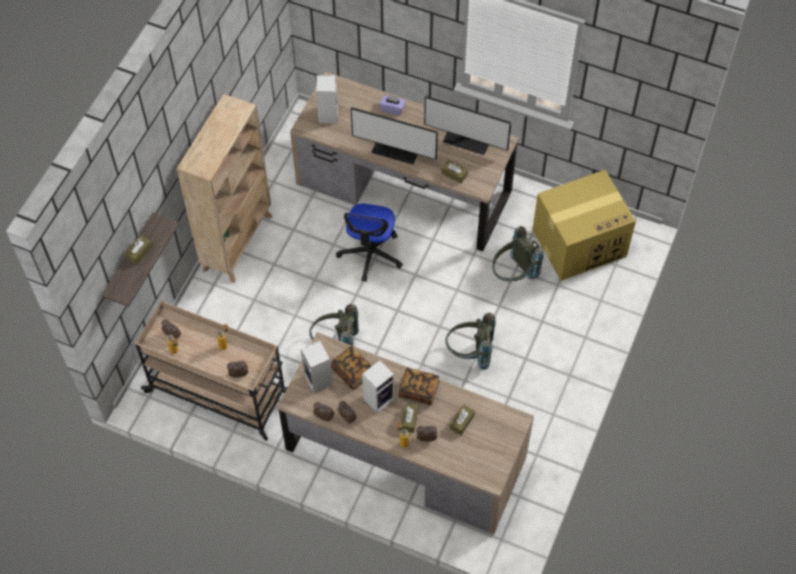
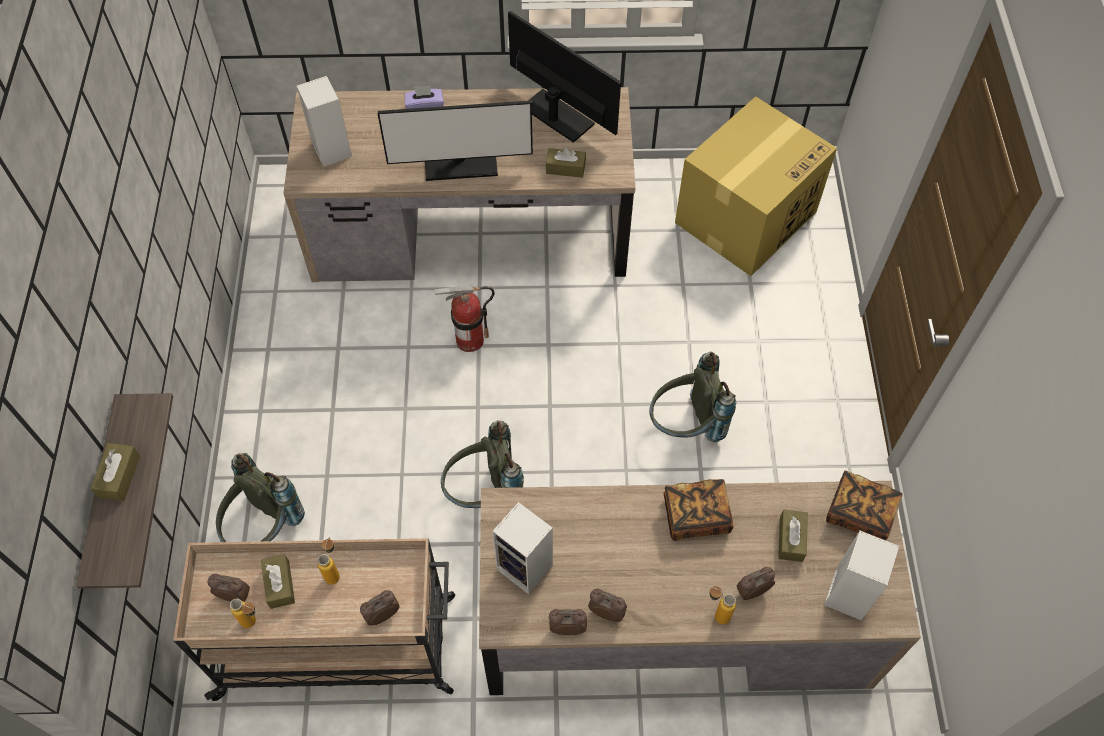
camera: 25 degrees left, 0 degrees up
(238, 242) = (262, 398): beige bookcase -> none
(352, 372) = (574, 530): book -> book (859, 513)
(370, 254) = (469, 340): office chair -> fire extinguisher
(379, 398) = (640, 556): speaker -> speaker (848, 592)
(409, 420) = (707, 572): brown tissue box -> brown tissue box (280, 584)
(467, 140) = (557, 116): monitor -> monitor turned 135 degrees counterclockwise
(513, 274) = (684, 292): grey backpack -> grey backpack (264, 529)

